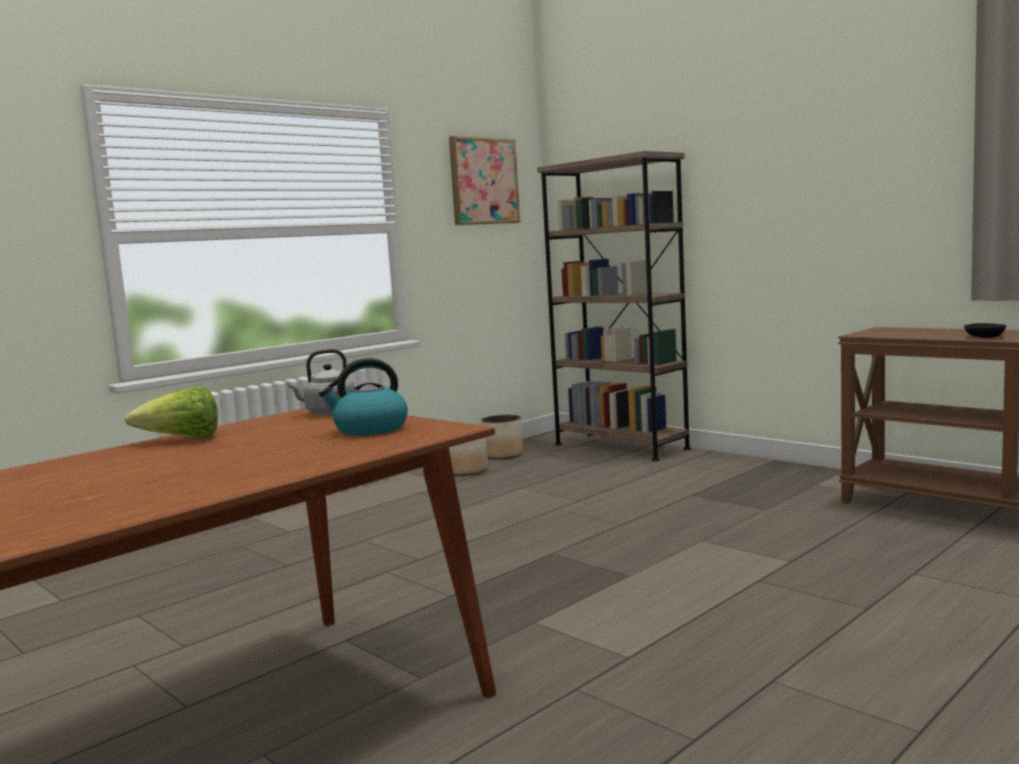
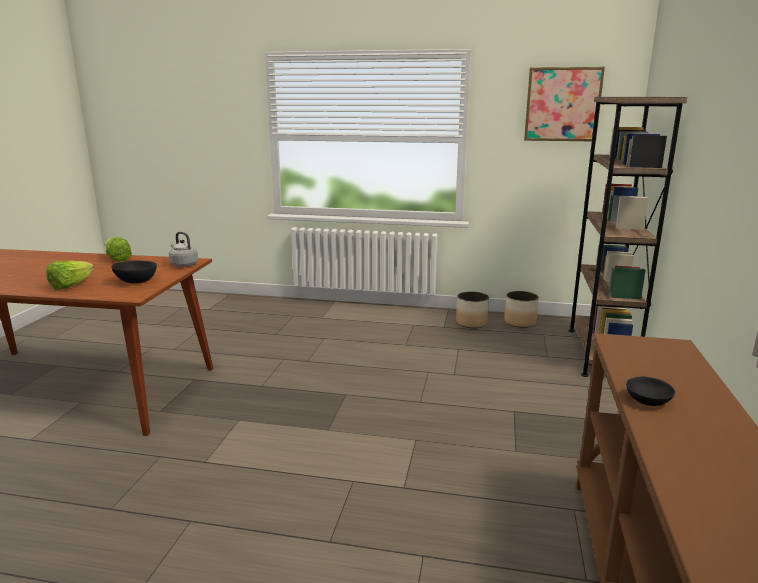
camera: 55 degrees right, 10 degrees up
(305, 457) = (71, 286): none -> lettuce
(369, 429) = (136, 281): kettle -> black bowl

